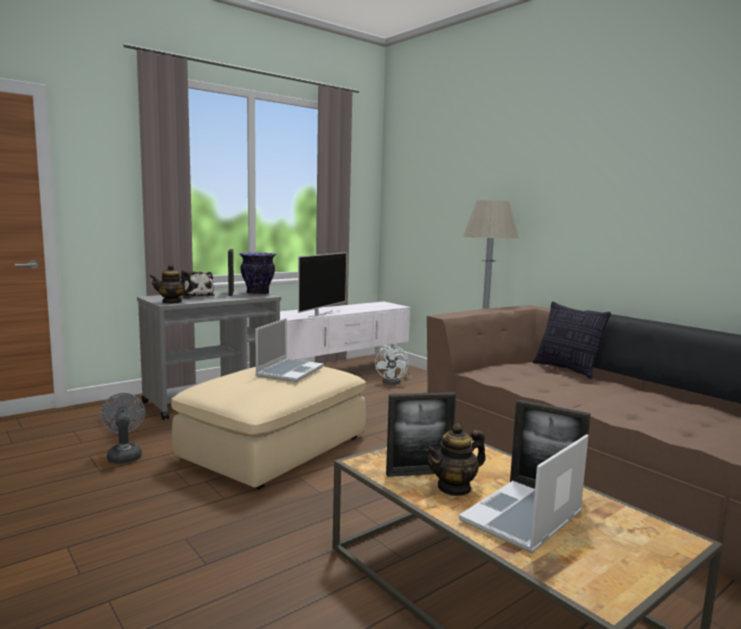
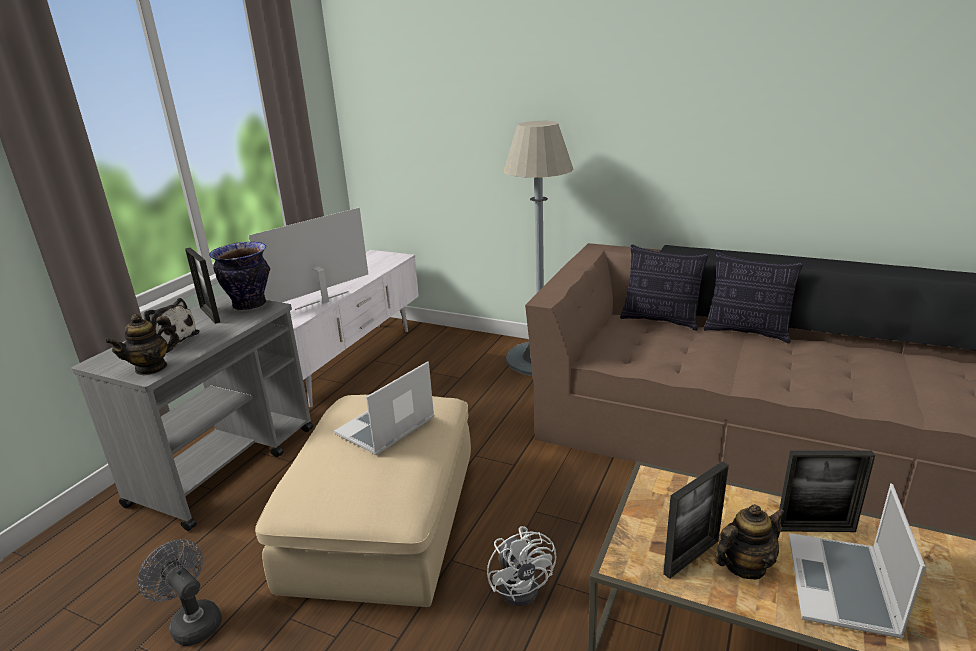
camera: 25 degrees left, 15 degrees up
(289, 371) = (385, 428): laptop -> laptop turned 135 degrees counterclockwise
(319, 314) = (323, 301): television -> television turned 135 degrees counterclockwise
(395, 381) = (427, 356): white fan -> white fan (523, 585)
(454, 488) = (745, 566): teapot -> teapot turned 150 degrees counterclockwise
(639, 388) = (747, 332): none -> pillow

